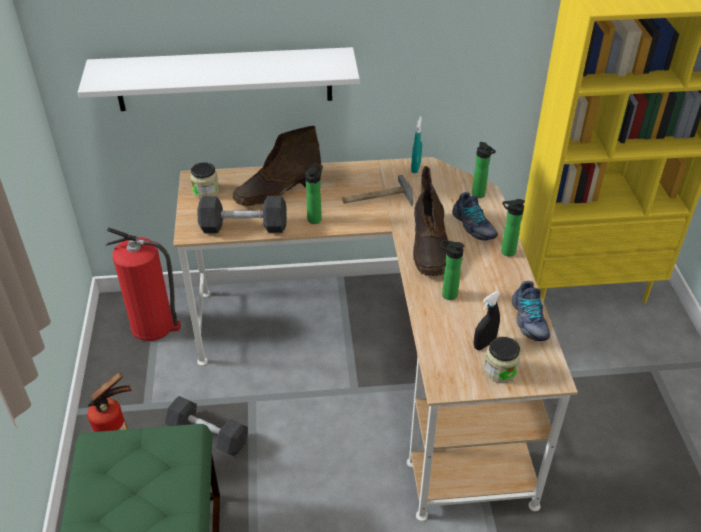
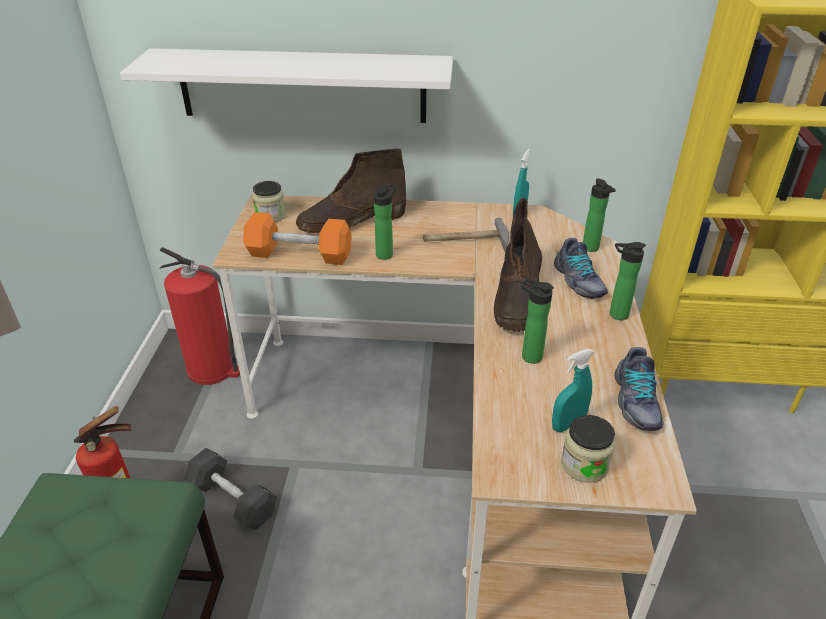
camera: 10 degrees right, 5 degrees down
(244, 227) = (299, 254): black dumbbell -> orange dumbbell
(484, 344) = (568, 425): black spray bottle -> turquoise spray bottle

